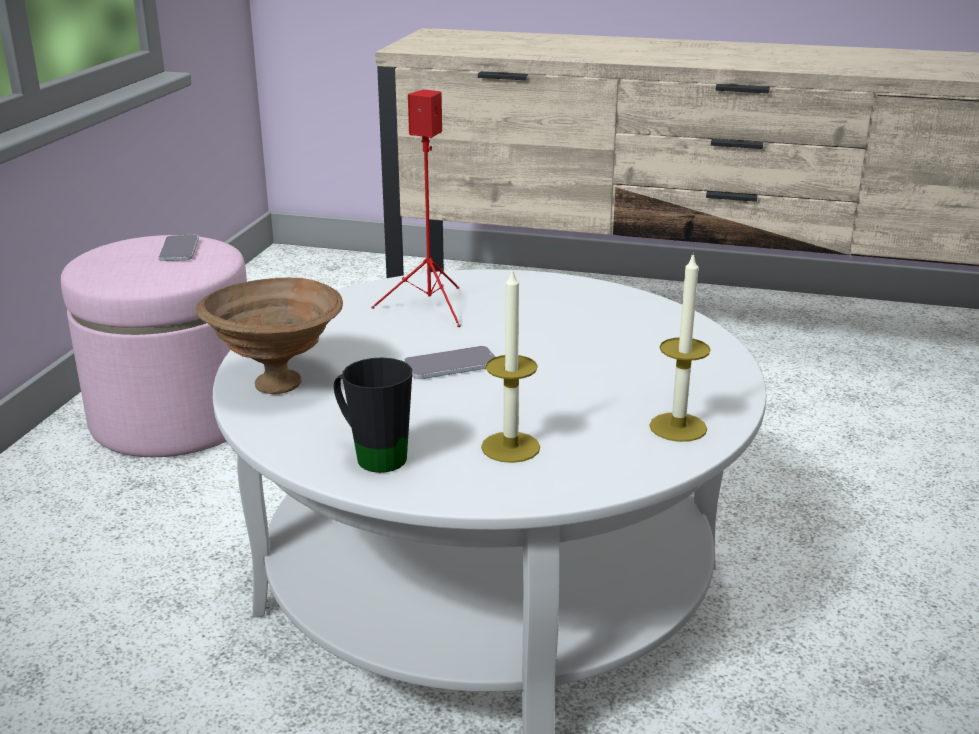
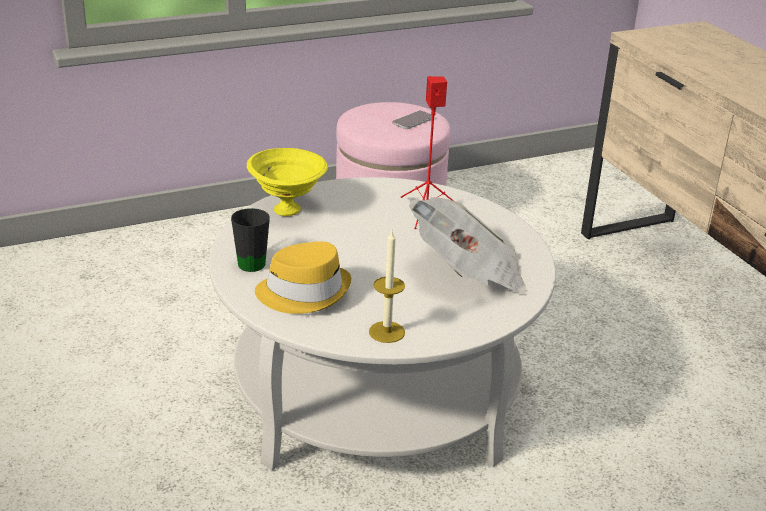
camera: 50 degrees right, 5 degrees up
(275, 383) = (287, 209): brown bowl -> yellow bowl
(451, 364) = (368, 244): phone -> none
(510, 447) = (304, 292): candle -> yellow hat
(604, 335) = (468, 273): none -> newspaper

